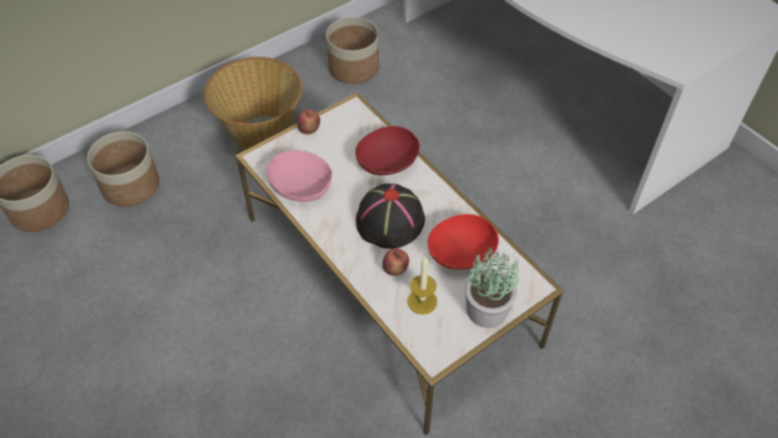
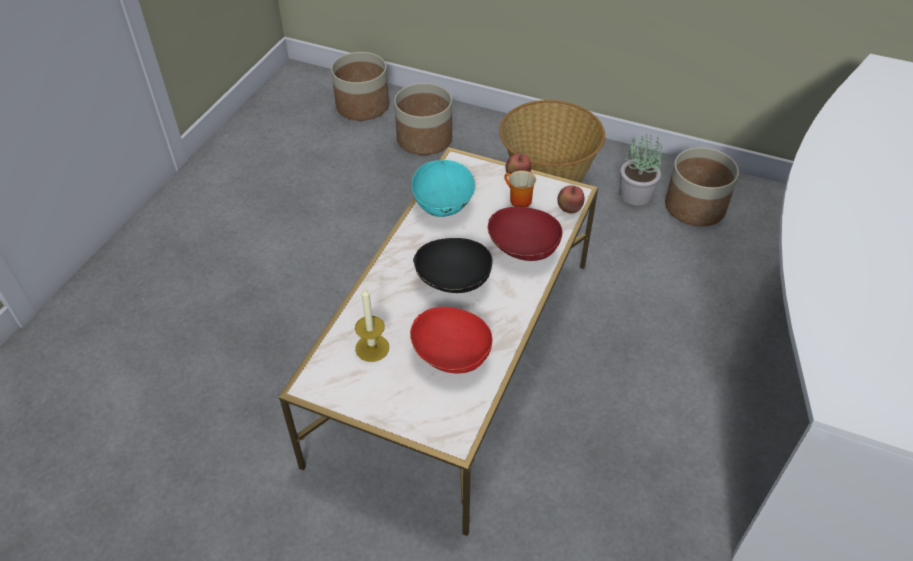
camera: 60 degrees right, 5 degrees down
(302, 188) = (444, 204): pink bowl -> turquoise bowl
(334, 143) = (517, 200): none -> mug
(389, 221) = (452, 282): black hat -> black bowl
(395, 270) = (396, 311): apple -> apple (569, 210)
(487, 309) = (396, 406): potted plant -> potted plant (636, 195)

